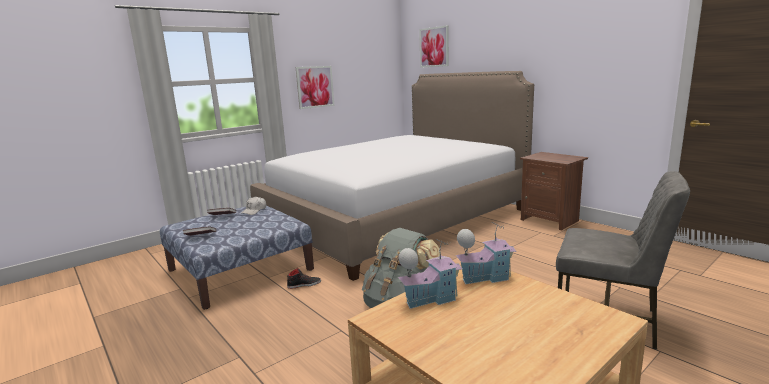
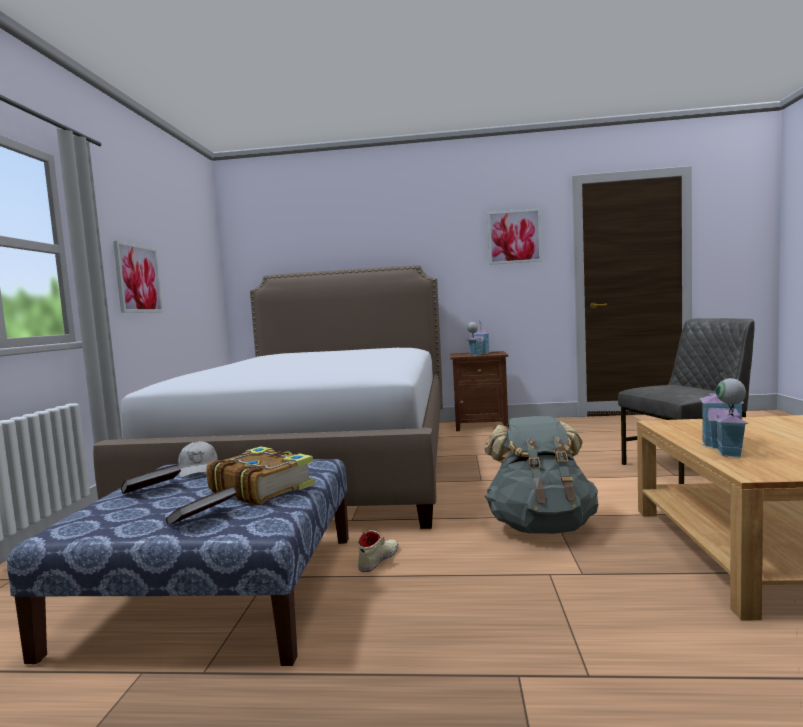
camera: 45 degrees left, 10 degrees down
(242, 230) = (261, 488): none -> book
(304, 284) = (378, 558): black shoe -> beige shoe
(434, 47) = (281, 241): picture -> picture (514, 237)
(484, 277) = (693, 426): toy house -> toy house (478, 353)

